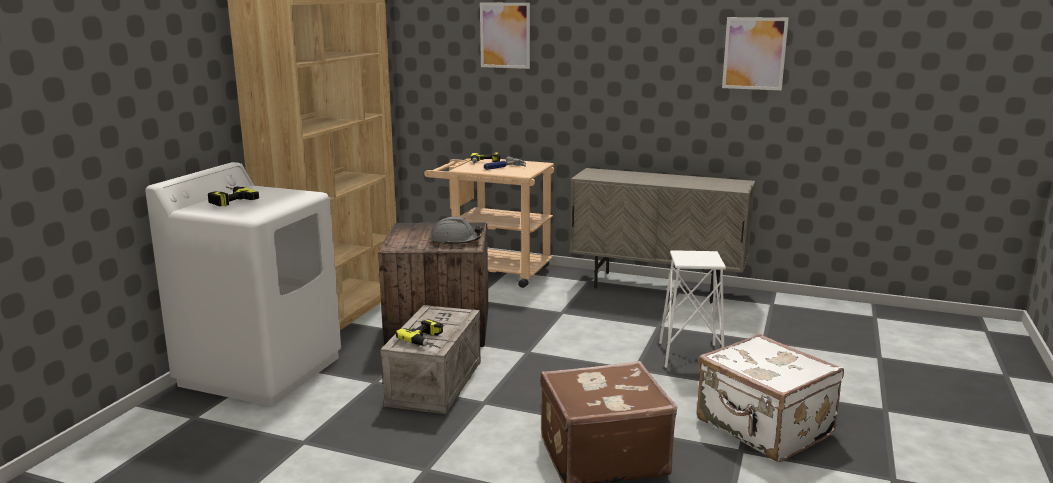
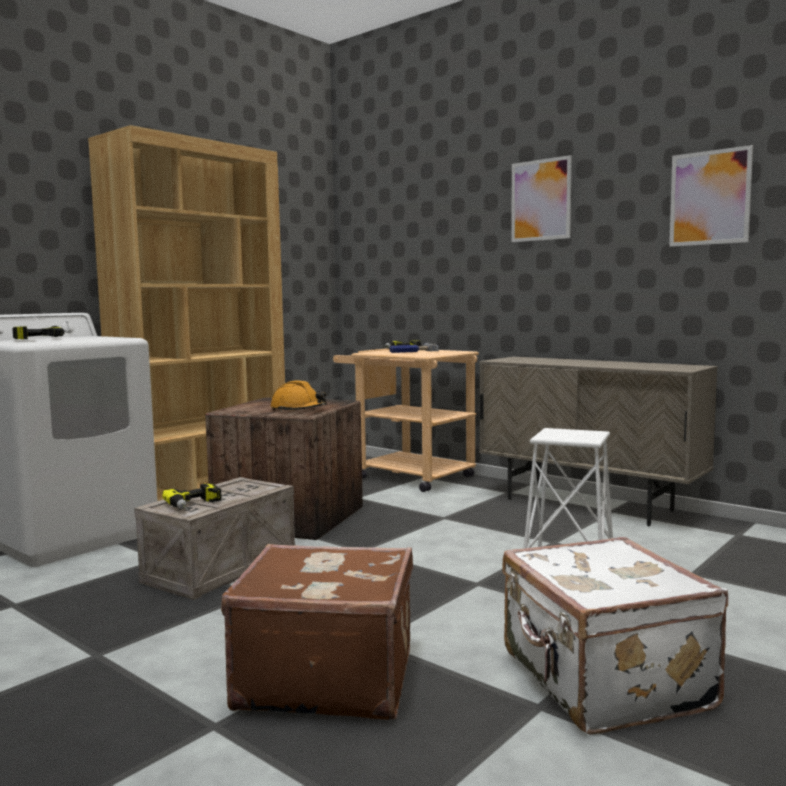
camera: 20 degrees right, 10 degrees down
(456, 241) = (298, 410): grey hard hat -> orange hard hat
(505, 35) = (431, 211): picture -> picture (541, 200)

